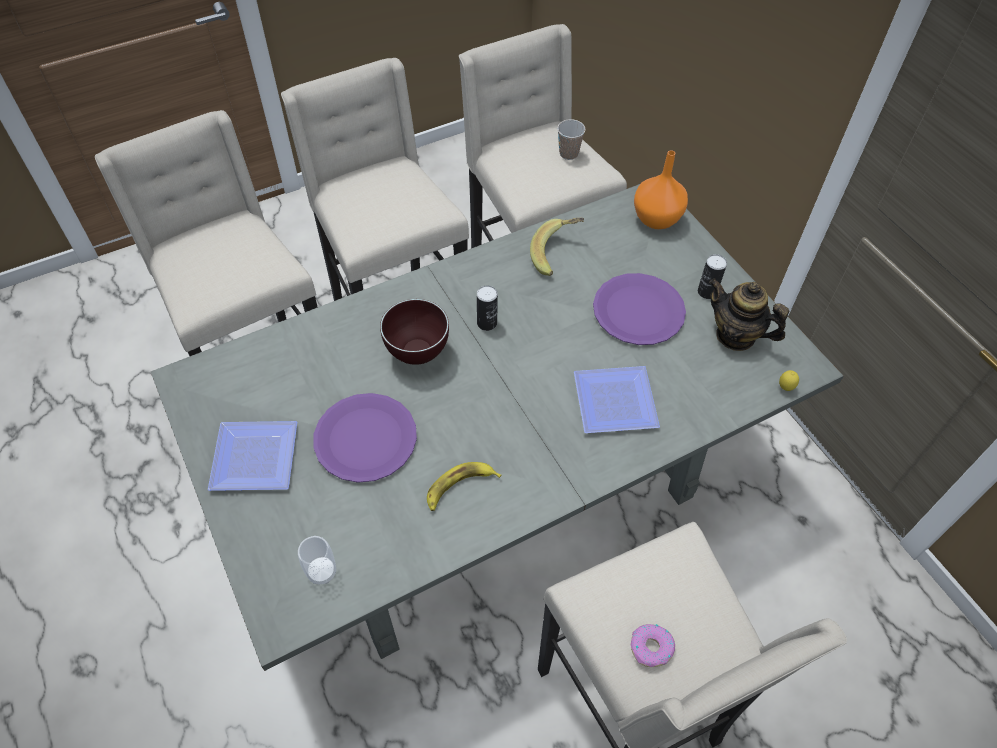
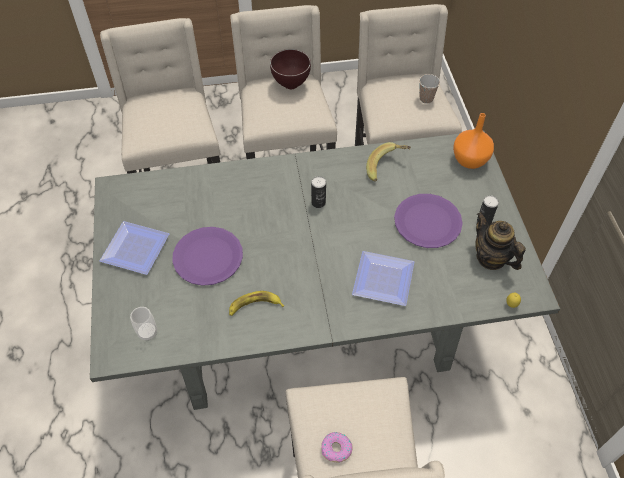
camera: 20 degrees right, 0 degrees up
(418, 353) = (264, 210): brown bowl -> brown bowl (291, 84)

